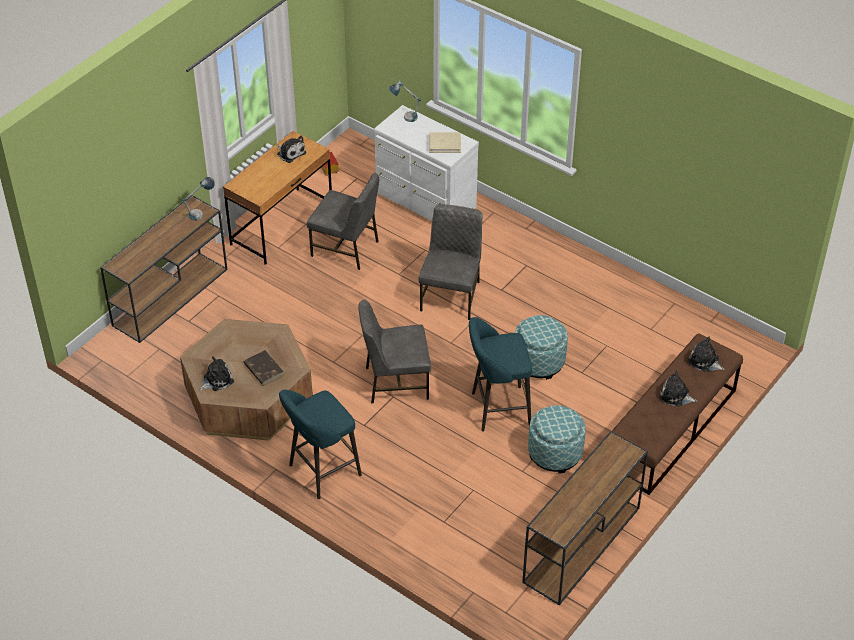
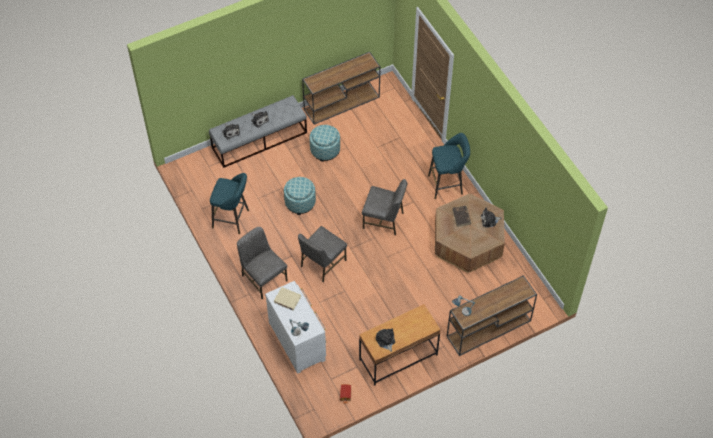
camera: 155 degrees left, 10 degrees up
(346, 248) = (366, 323): grey chair -> grey chair (263, 278)
(497, 409) = (339, 184): turquoise stool -> turquoise stool (233, 219)
(671, 430) = (259, 140): brown bench -> grey bench

